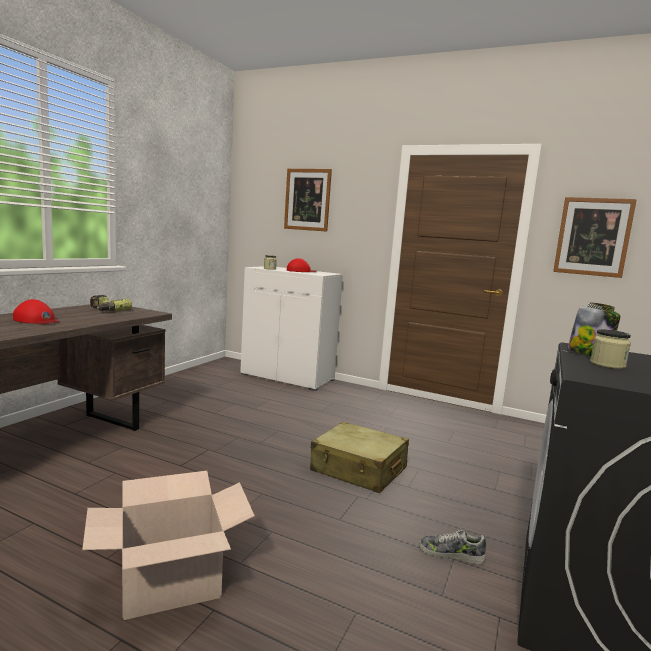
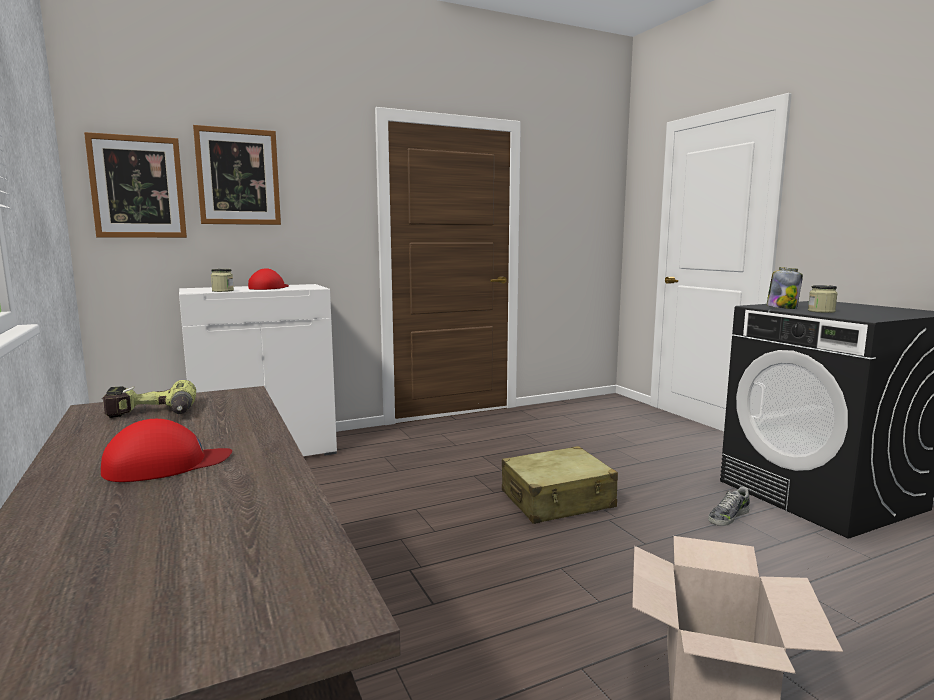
camera: 50 degrees left, 0 degrees up
(593, 237) = (568, 215): picture -> picture (138, 187)

